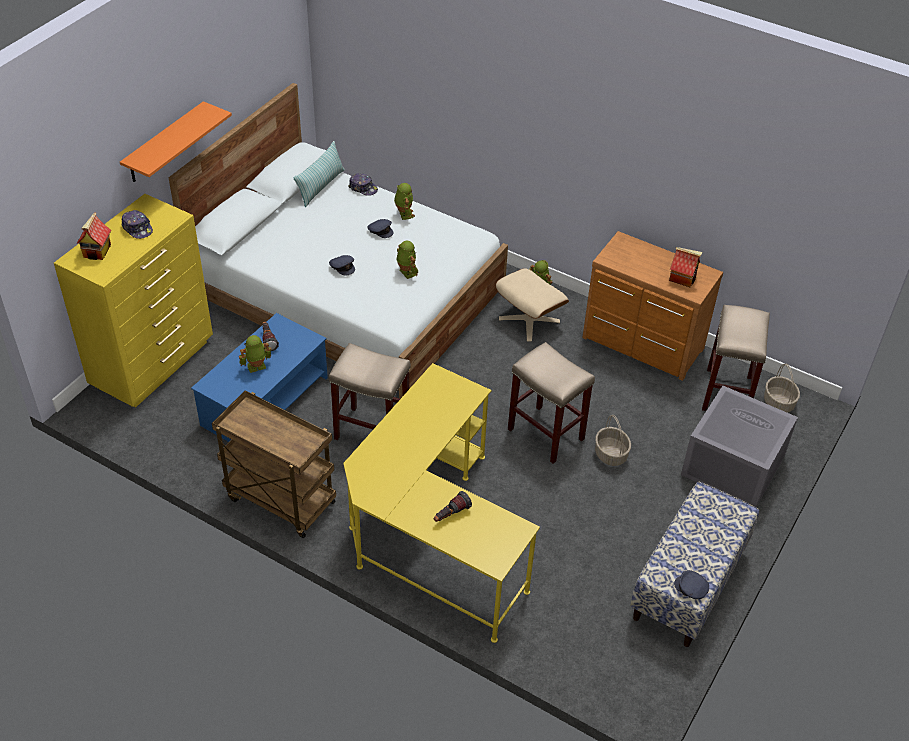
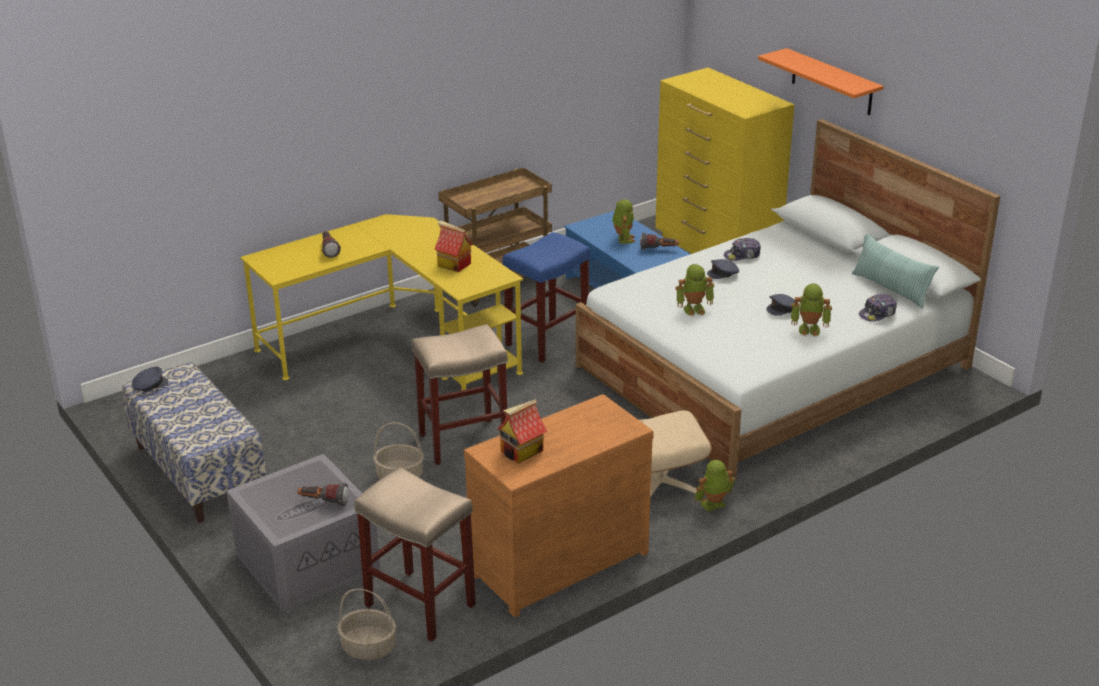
camera: 115 degrees right, 15 degrees down
(97, 251) = (712, 81): toy house -> toy house (453, 264)
(137, 228) = (737, 97): cap -> cap (742, 255)
(371, 431) = (547, 340): beige stool -> blue stool
(739, 411) = (323, 502): none -> flashlight

